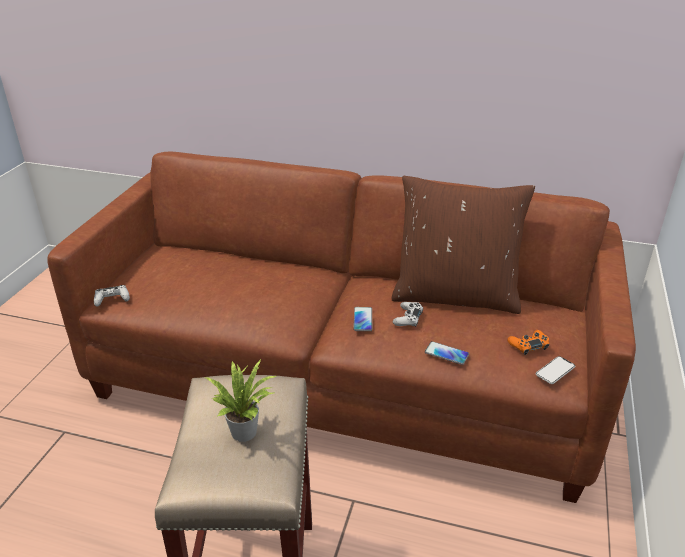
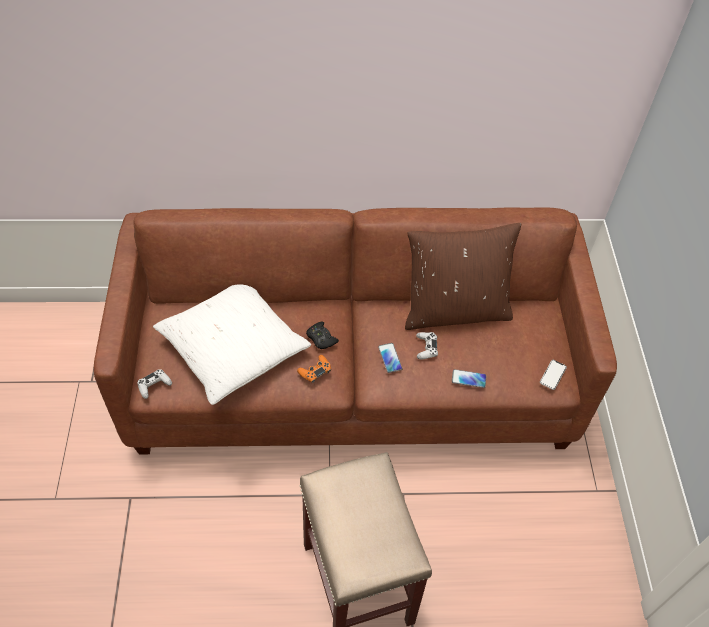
camera: 20 degrees left, 20 degrees up
(205, 282) = (233, 347): none -> white pillow
(247, 430) = (370, 515): potted plant -> none
(296, 290) = (321, 338): none -> black game controller
(528, 345) = (528, 354): orange game controller -> orange game controller (315, 371)

